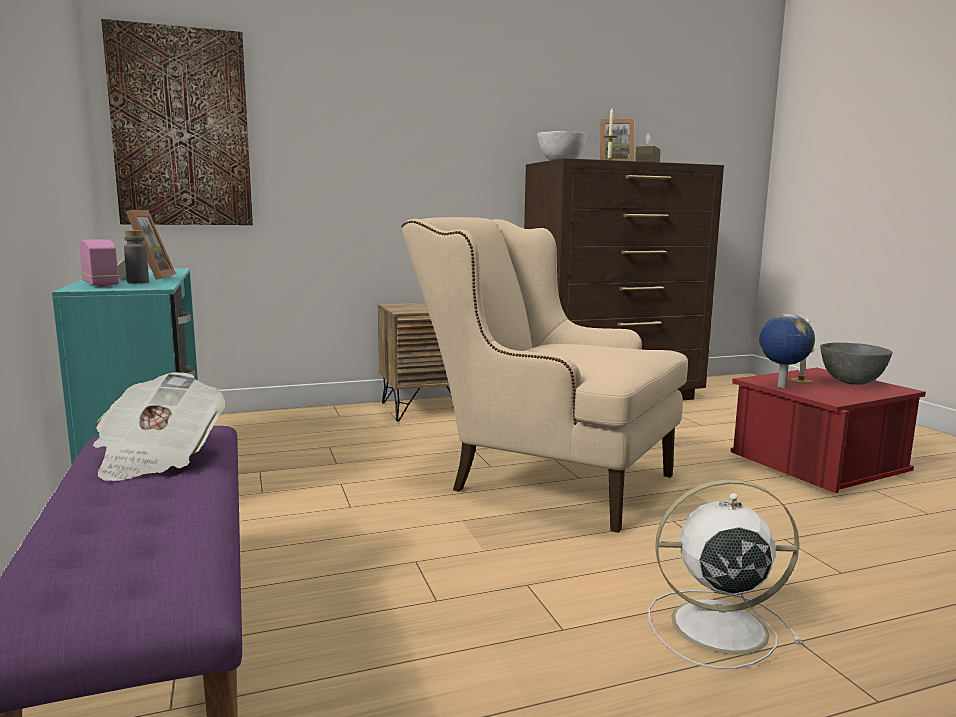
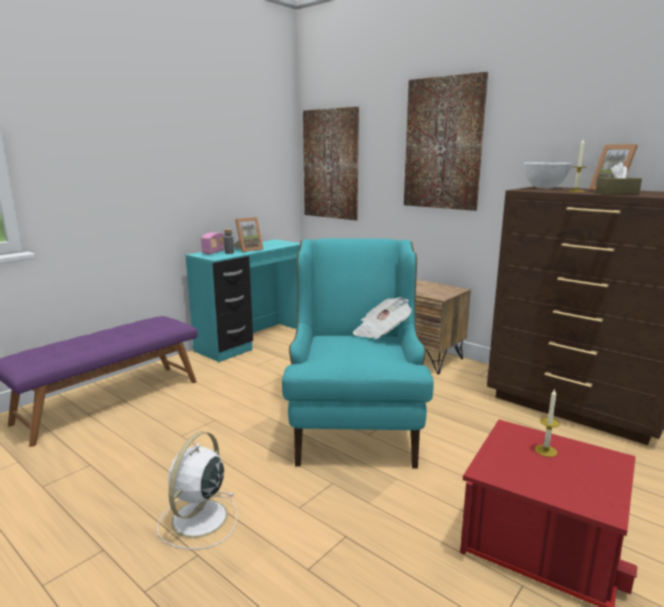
camera: 60 degrees right, 5 degrees up
(158, 458) = (135, 329): newspaper -> newspaper (381, 332)
(400, 107) = (443, 144): none -> picture
(543, 477) = (355, 423): beige armchair -> turquoise armchair
(714, 626) = (198, 520): white fan -> white fan turned 135 degrees counterclockwise
(781, 387) = (499, 443): globe -> none
(852, 382) = (588, 479): grey bowl -> none

